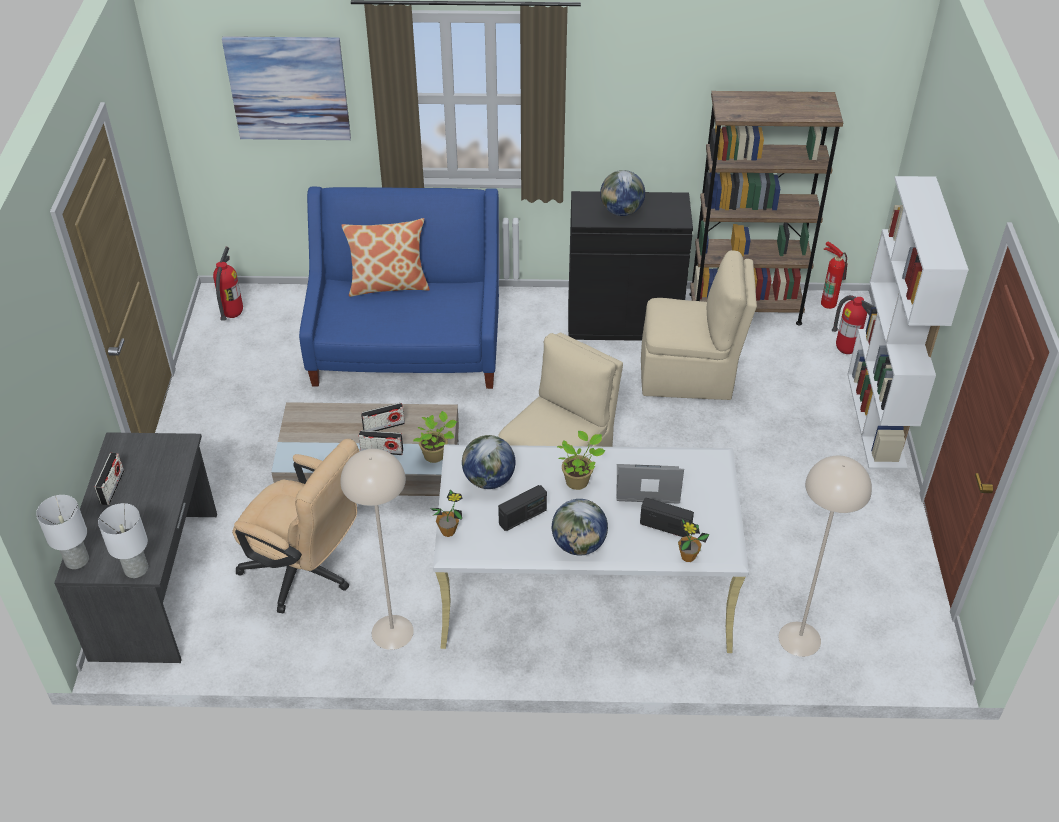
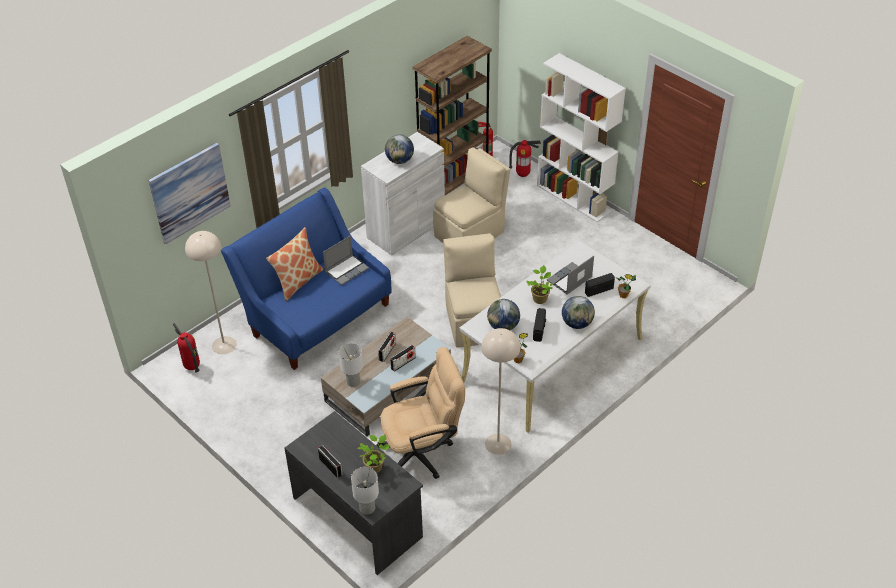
camera: 45 degrees left, 0 degrees up
(136, 569) = (402, 488): white table lamp -> white table lamp (353, 381)
(436, 455) = (431, 346): potted plant -> potted plant (375, 467)
(451, 307) = (346, 270): none -> laptop
(623, 321) = (406, 229): black cabinet -> white cabinet
(800, 638) = (658, 312): beige floor lamp -> beige floor lamp (224, 345)

